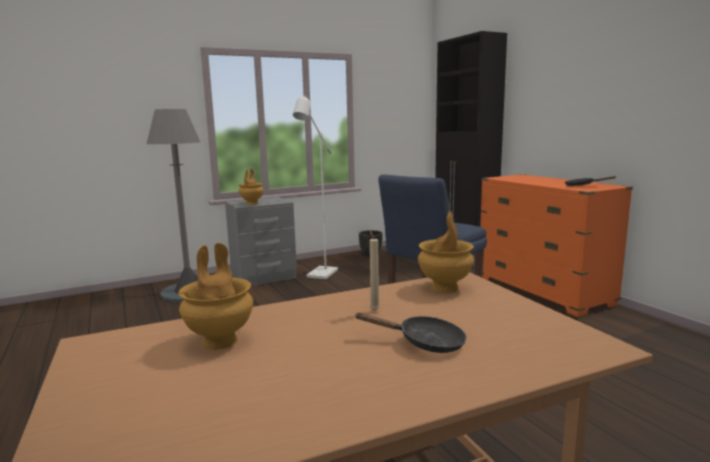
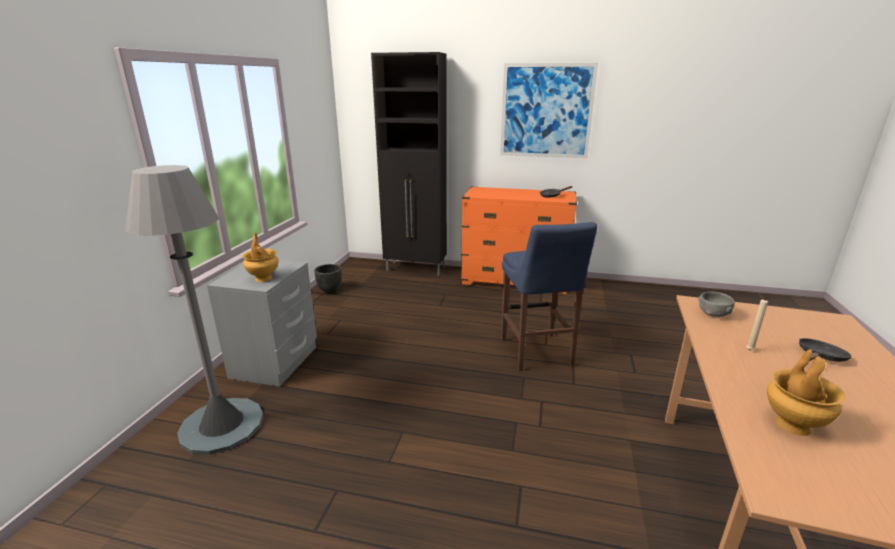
camera: 50 degrees left, 10 degrees up
(320, 275) = (333, 334): white floor lamp -> none
(445, 288) = (713, 314): brown vase -> grey bowl
(601, 82) = (546, 111): none -> picture

